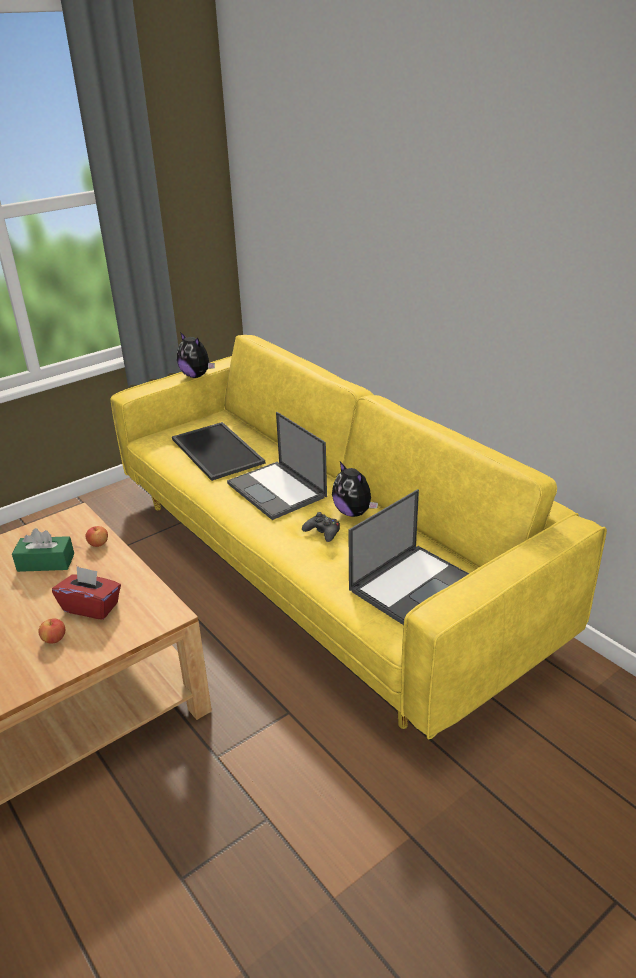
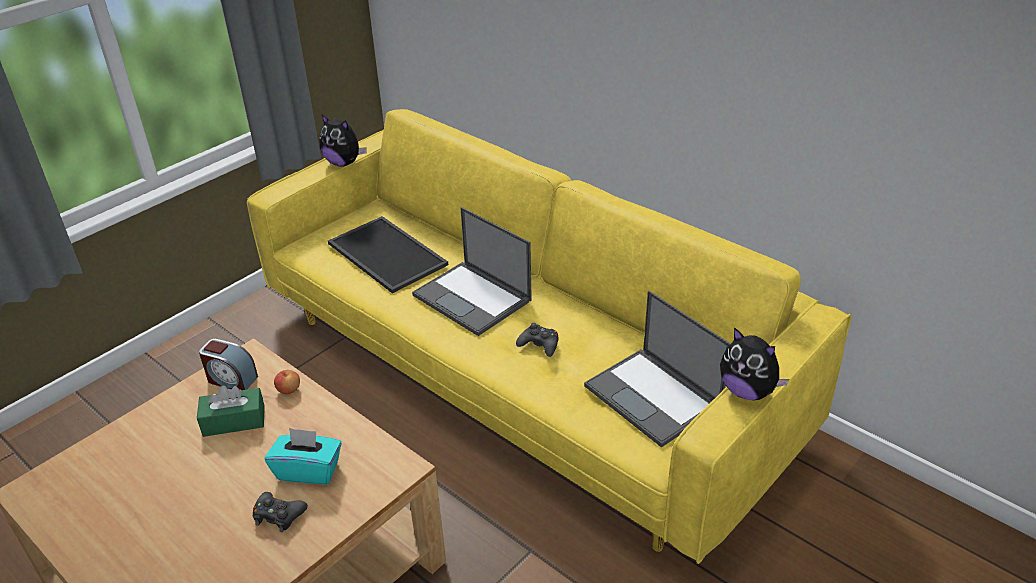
camera: 10 degrees left, 5 degrees up
(54, 639) = (278, 515): apple -> black game controller
(55, 531) = (231, 379): none -> alarm clock
(91, 607) = (308, 470): red tissue box -> turquoise tissue box
(353, 512) = (566, 316): plush toy -> plush toy (747, 391)
(411, 584) = (654, 397): laptop -> laptop turned 105 degrees clockwise

